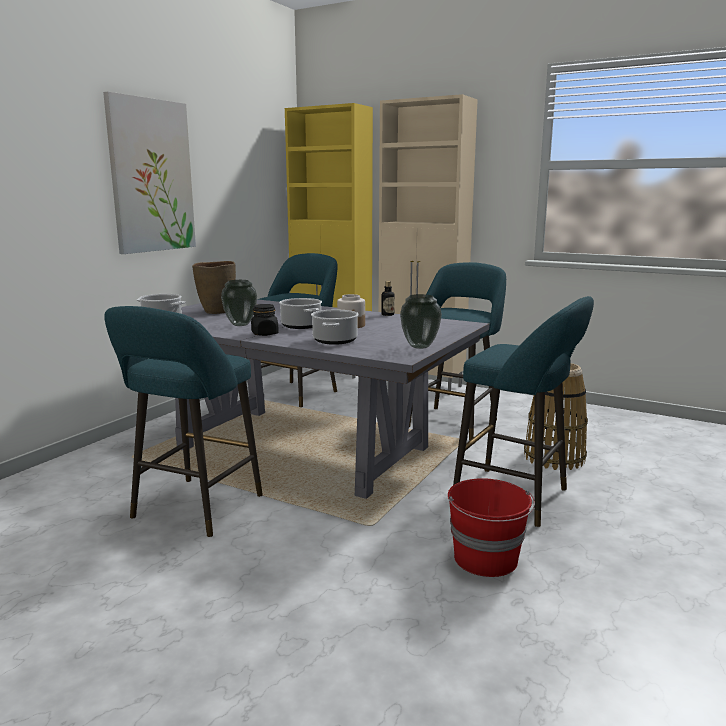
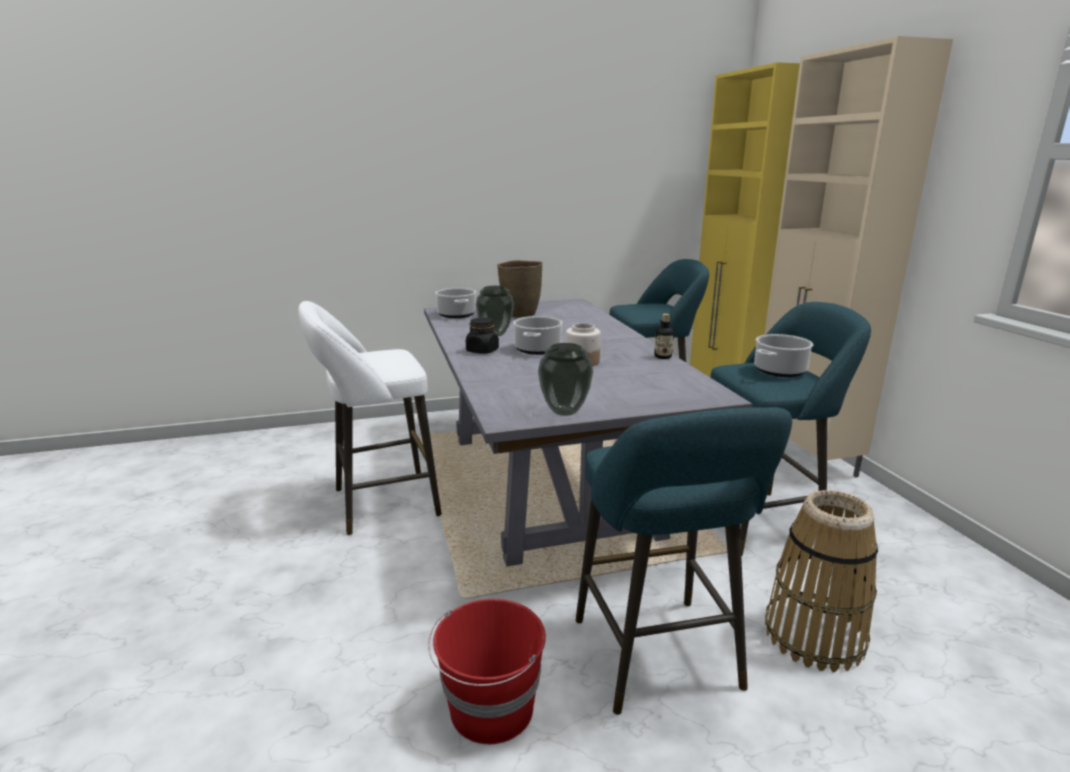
camera: 45 degrees right, 5 degrees up
(151, 176) = (509, 165): picture -> none
(193, 509) = (379, 503): turquoise stool -> white stool
(334, 340) = (512, 376): cooking pot -> cooking pot (780, 370)

